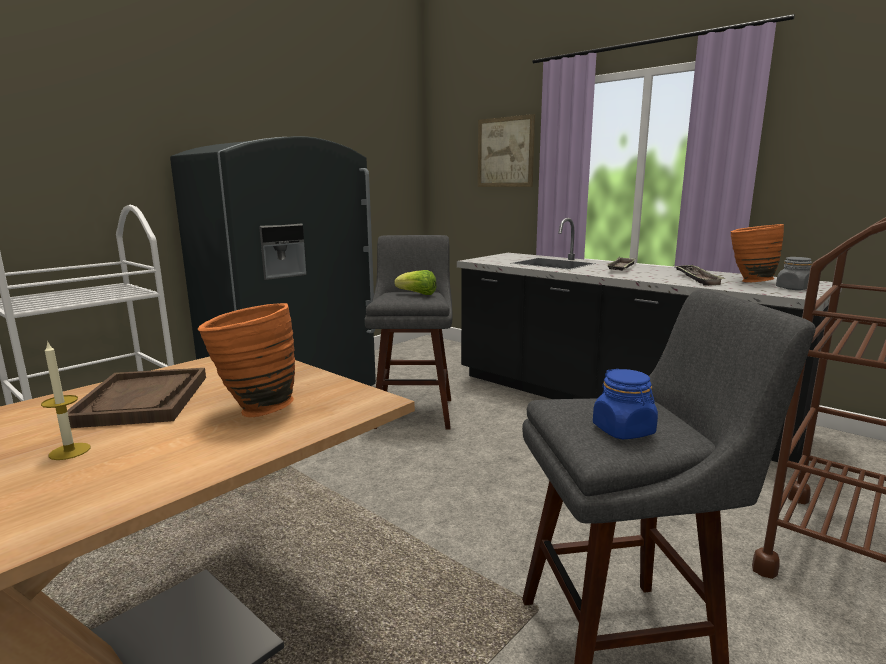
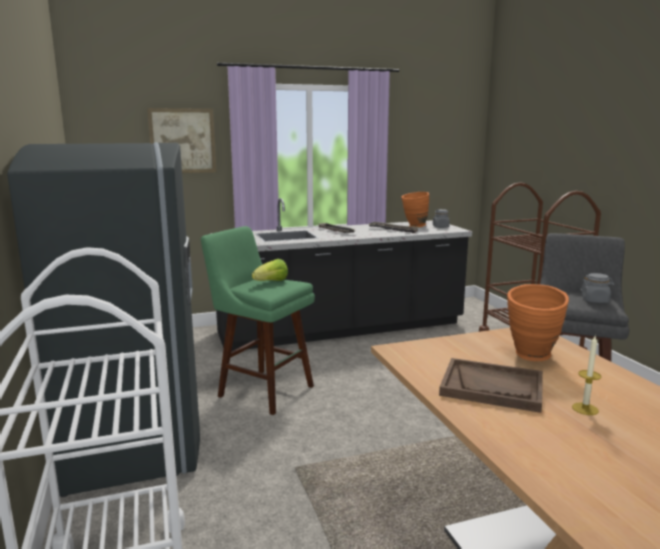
camera: 60 degrees left, 0 degrees up
(414, 411) = (262, 390): grey stool -> green stool
(623, 430) = (595, 300): blue jar -> grey jar

